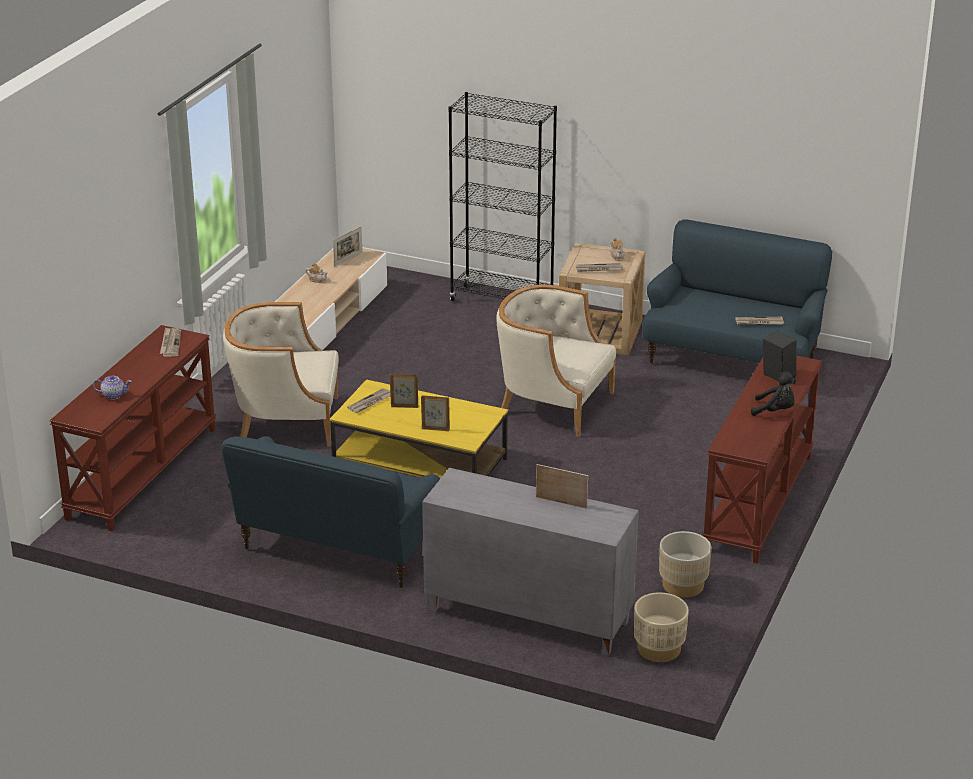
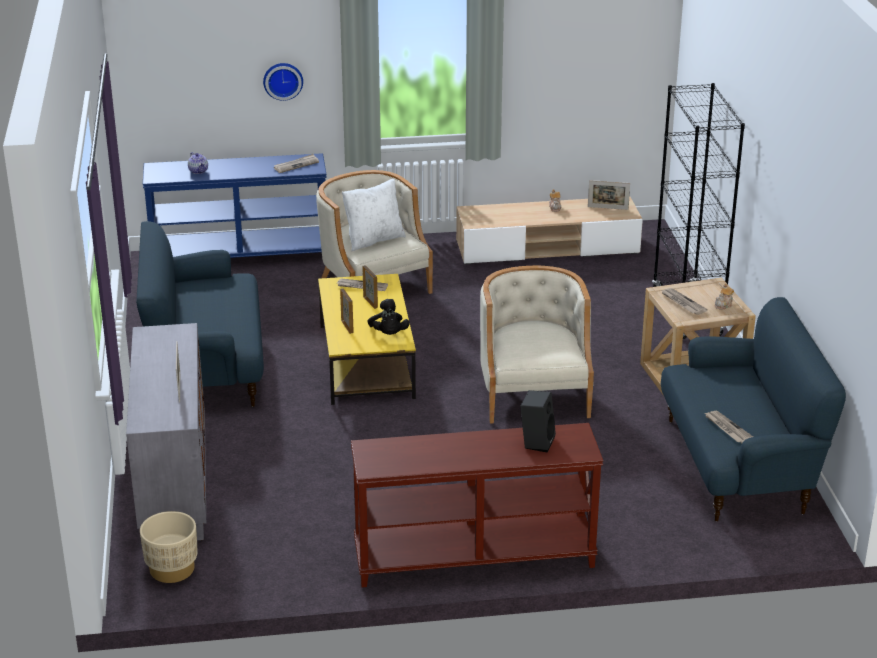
camera: 60 degrees right, 0 degrees up
(129, 262) = (283, 80): none -> wall clock
(142, 472) = (241, 256): brown console table -> blue console table
(299, 369) = (373, 240): none -> white pillow
(683, 585) = (286, 553): beige planter -> none
(775, 411) = (464, 458): black plush toy -> black plush toy (388, 334)

